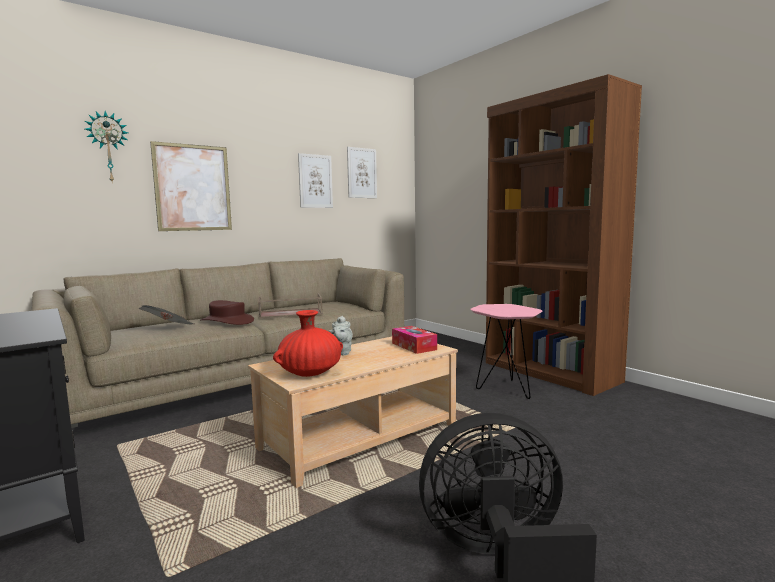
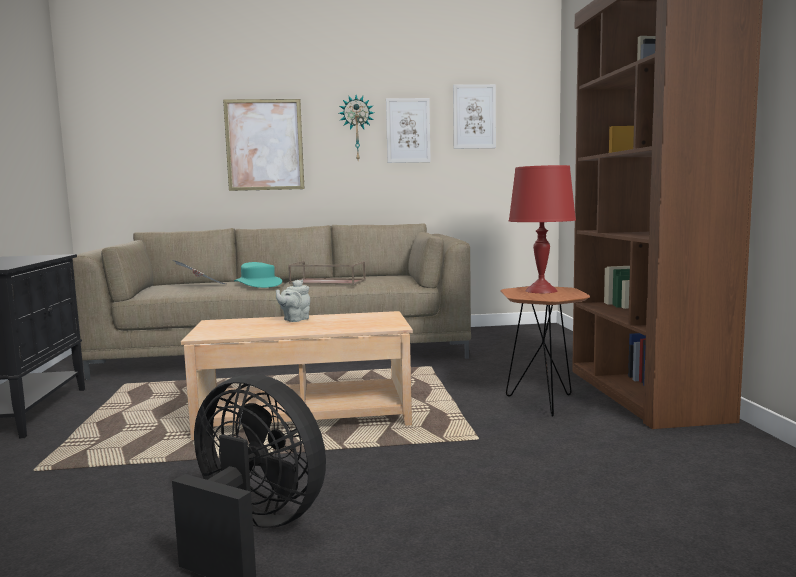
camera: 30 degrees right, 0 degrees up
(108, 147) = (185, 109): wall clock -> wall clock (356, 128)
(227, 321) = (258, 284): brown hat -> turquoise hat
(310, 373) = (227, 331): red vase -> none
(414, 346) = (375, 322): tissue box -> none
(500, 308) = (541, 290): none -> red table lamp
(504, 388) = (542, 401): pink side table -> brown side table

